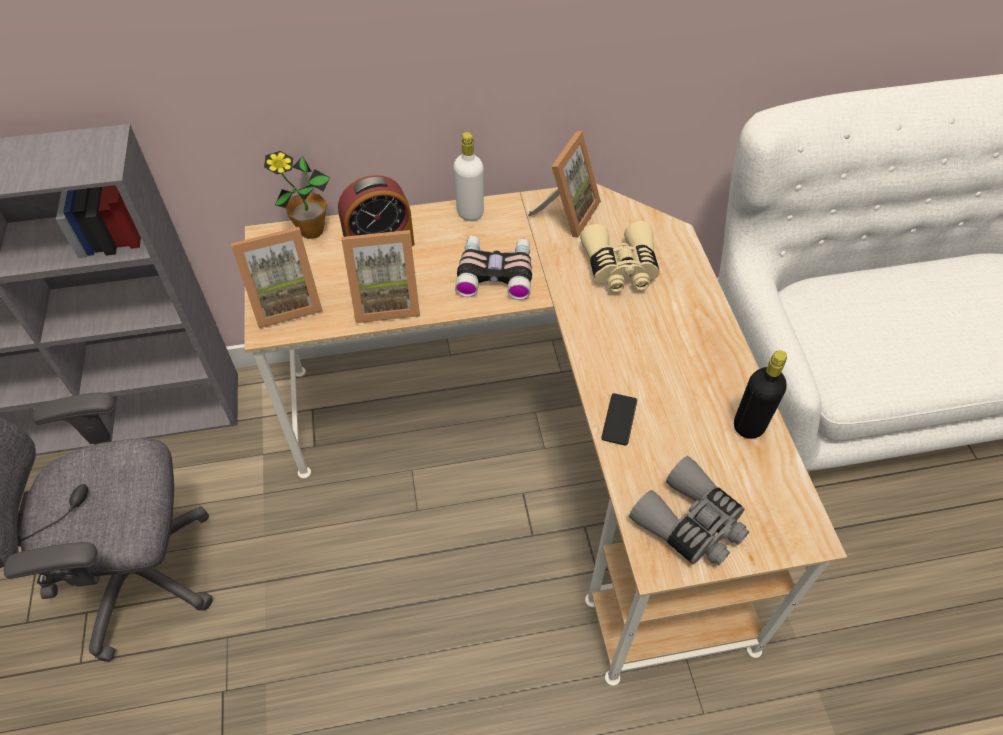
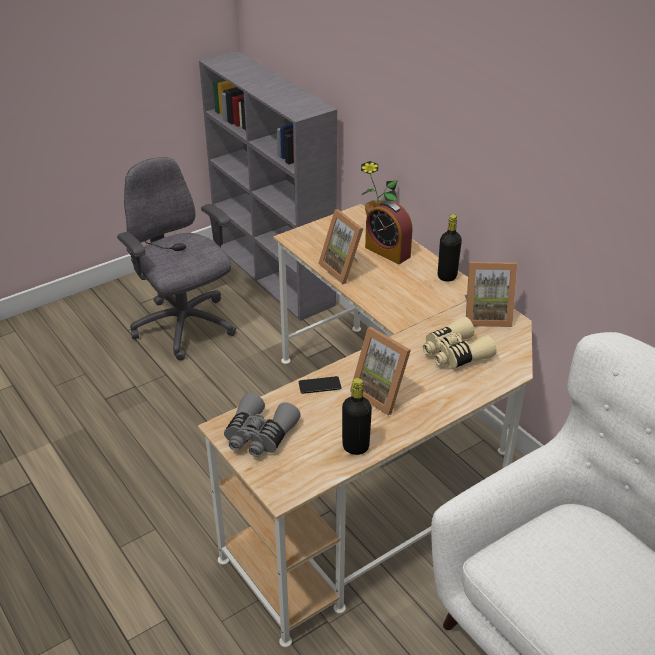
camera: 65 degrees right, 15 degrees down
(285, 302) = (315, 236): picture frame -> picture frame (382, 393)
(470, 213) = (447, 276): white bottle -> black bottle
(495, 272) = (402, 302): binoculars -> none

